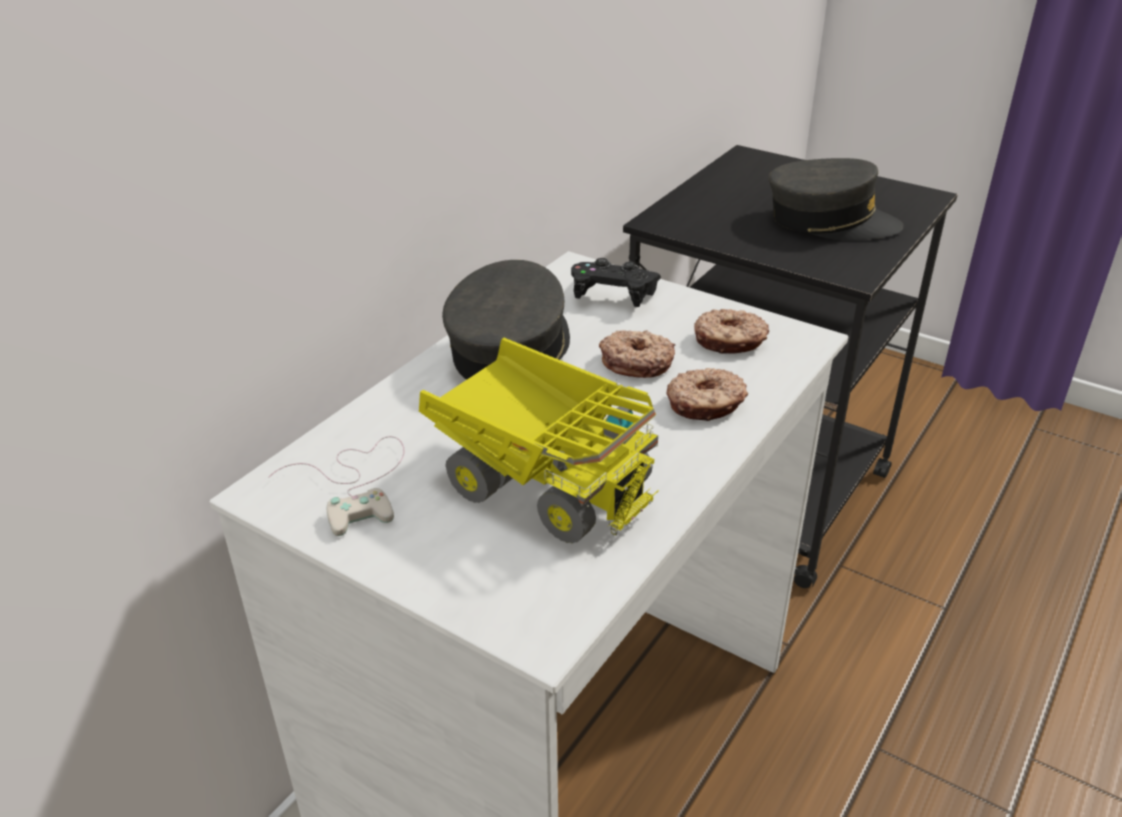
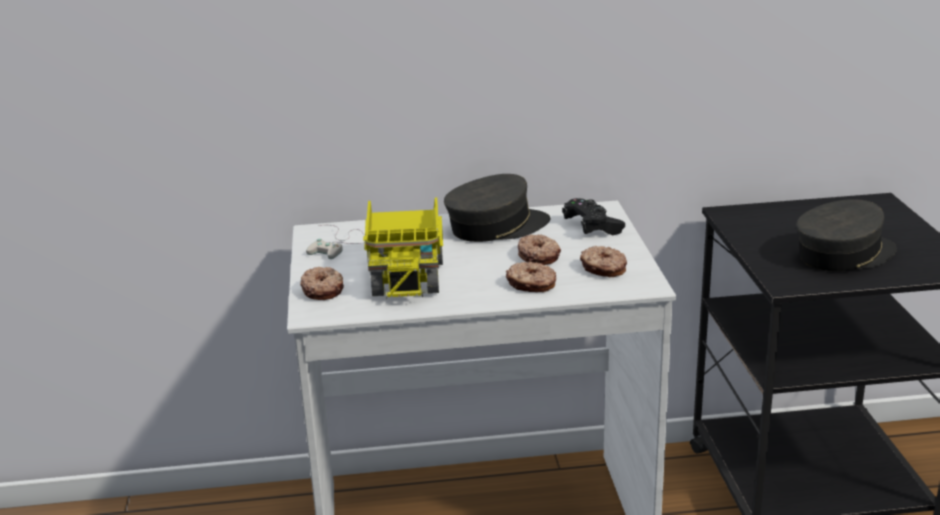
camera: 50 degrees right, 10 degrees down
(479, 580) = (323, 290): none -> donut
(830, 221) = (844, 254): grey cap -> grey cap turned 90 degrees counterclockwise

